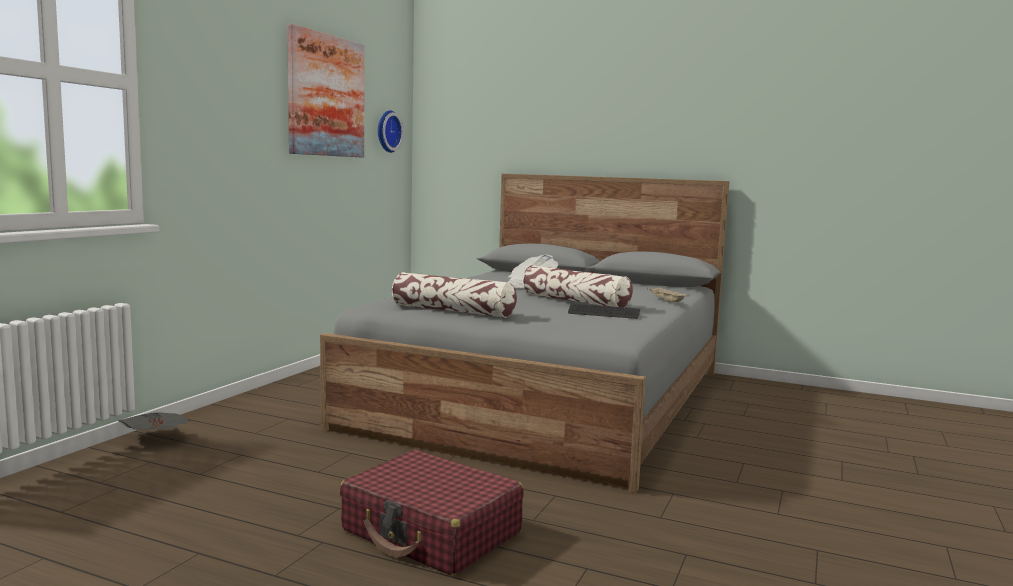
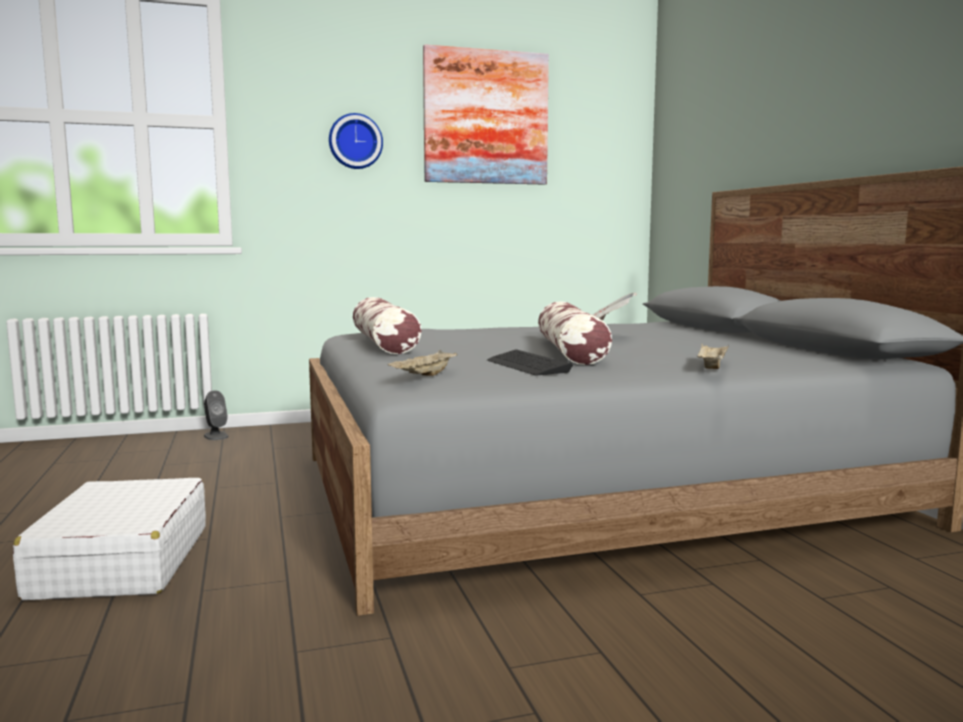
camera: 50 degrees right, 0 degrees up
(156, 439) = (216, 436): newspaper -> grey speaker
(387, 131) = (597, 153): wall clock -> wall clock (355, 141)
(432, 532) = (121, 562): red suitcase -> white suitcase
(604, 329) = (425, 376): none -> beige tray

